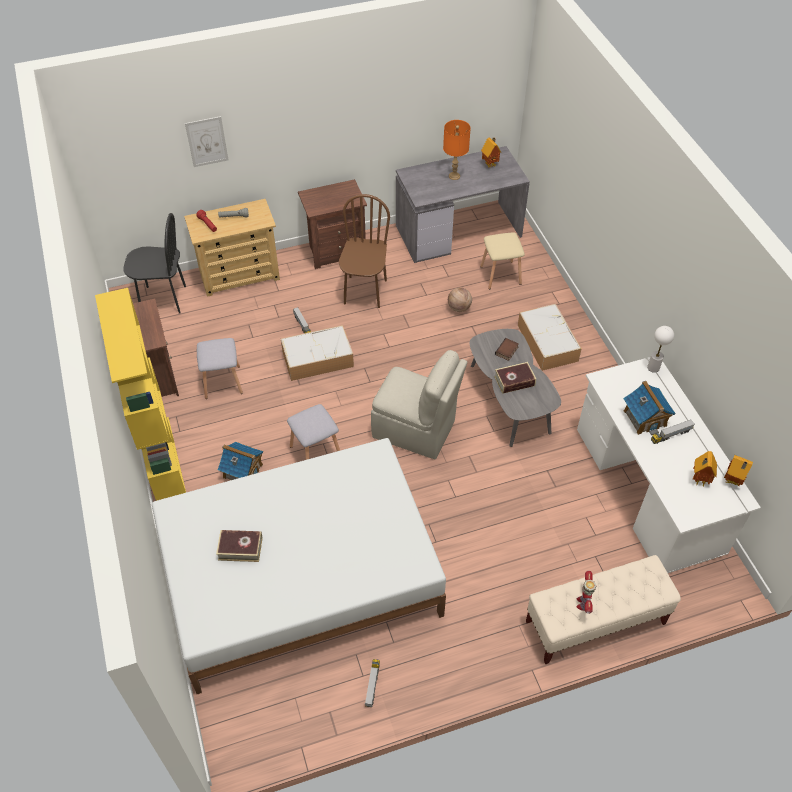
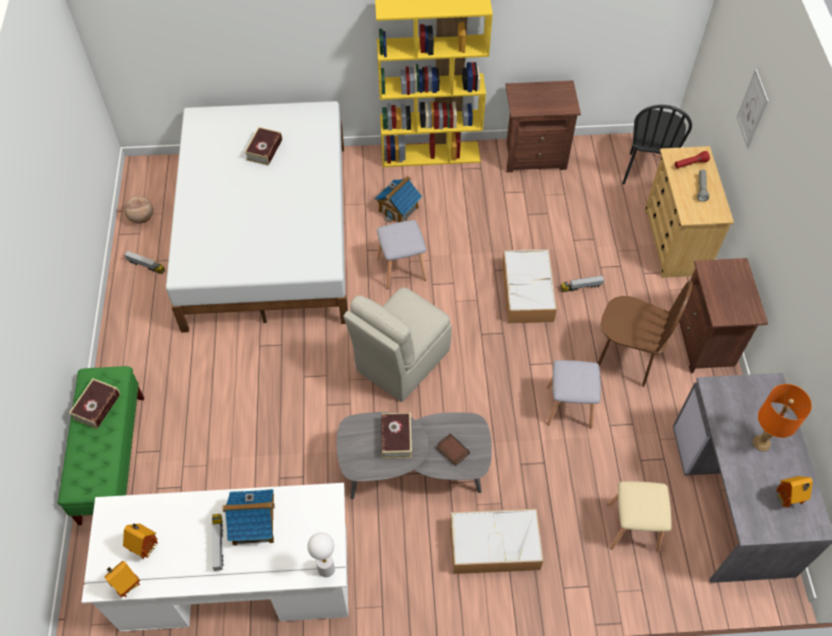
camera: 105 degrees right, 5 degrees up
(223, 381) = (515, 208): grey stool -> grey stool (569, 407)
(459, 308) = (579, 457): basketball -> basketball (142, 218)
(583, 603) = (97, 406): toy robot -> book
(595, 623) = (112, 458): beige bench -> green bench

